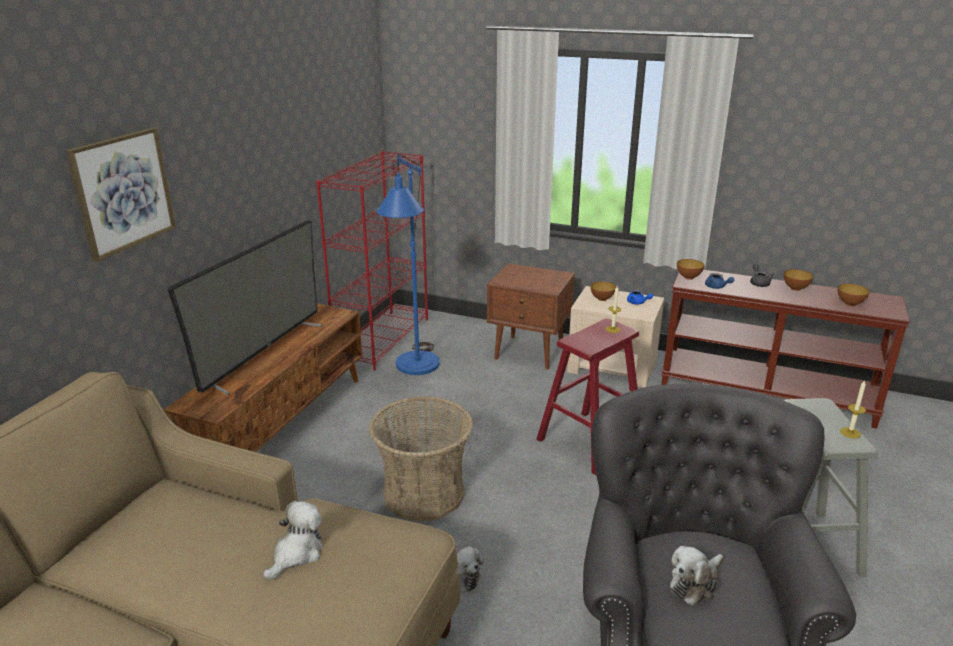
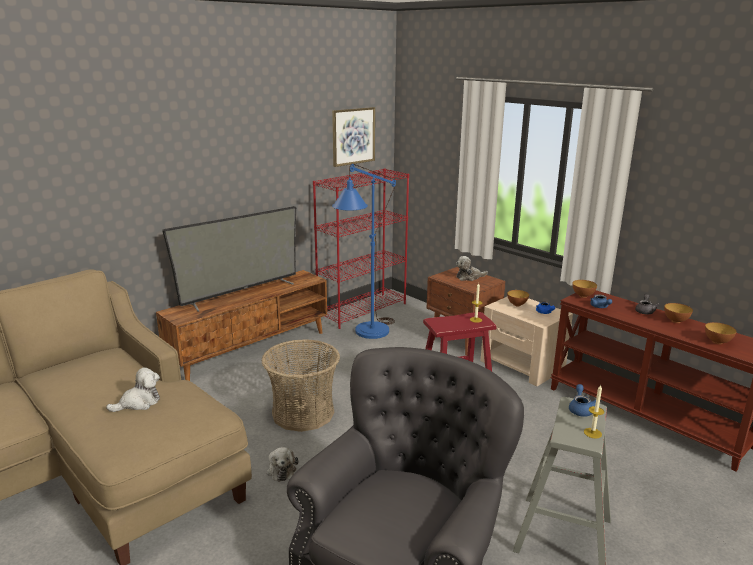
camera: 25 degrees right, 5 degrees down
(123, 192) = (144, 164): picture -> picture (353, 136)
(695, 583) = (381, 505): plush toy -> plush toy (469, 277)
(814, 409) = (580, 409): none -> blue teapot

